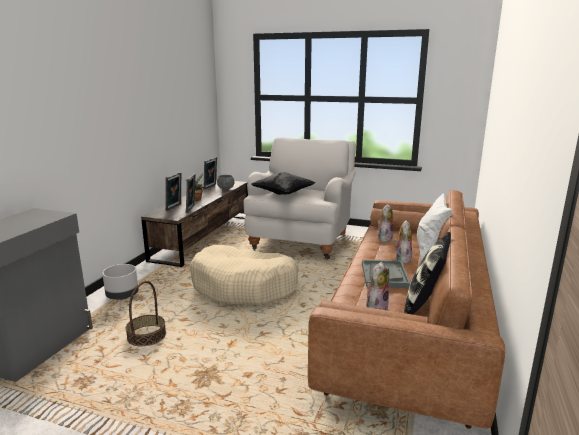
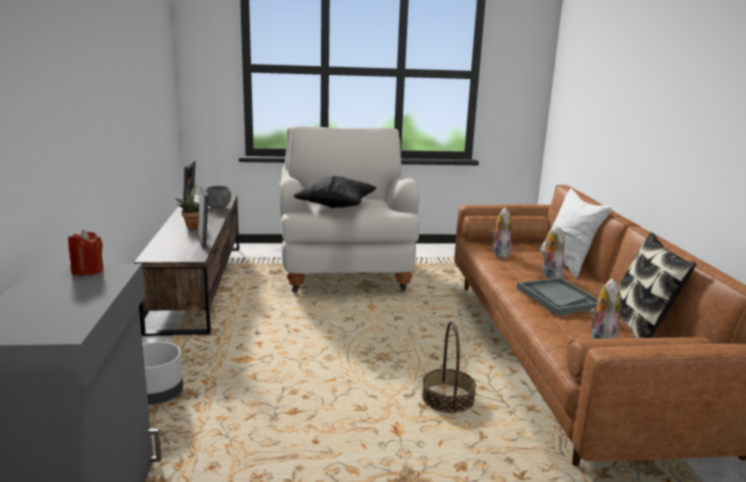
camera: 25 degrees left, 0 degrees up
(47, 213) = (87, 270): none -> red candle
(146, 335) = (260, 449): basket -> basket (447, 398)
(174, 207) = (172, 241): picture frame -> none
(244, 287) = (333, 347): beige dog bed -> none

